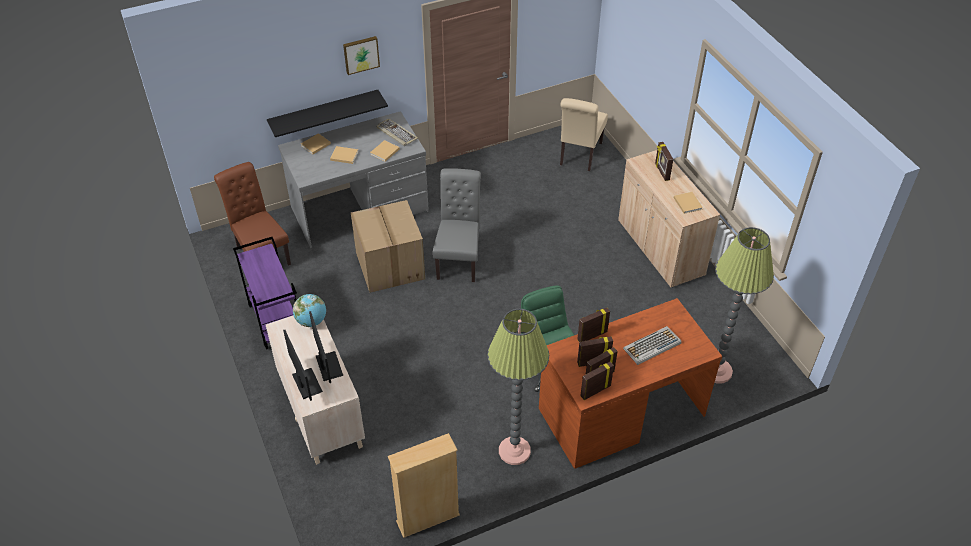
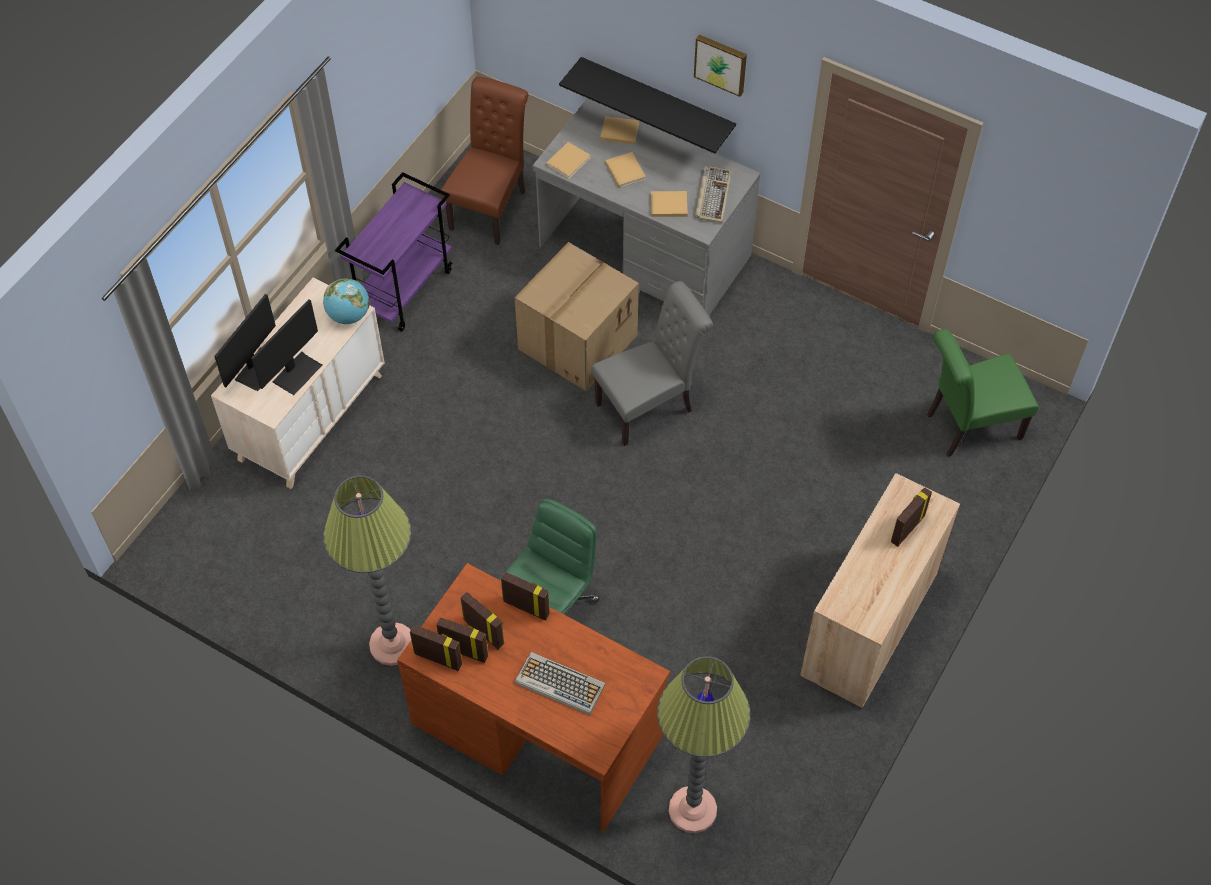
camera: 55 degrees right, 10 degrees up
(428, 518) = (240, 612): beige bookcase -> none
(579, 156) = (967, 427): beige chair -> green chair
(687, 203) = (869, 592): beige book -> beige book (569, 161)

